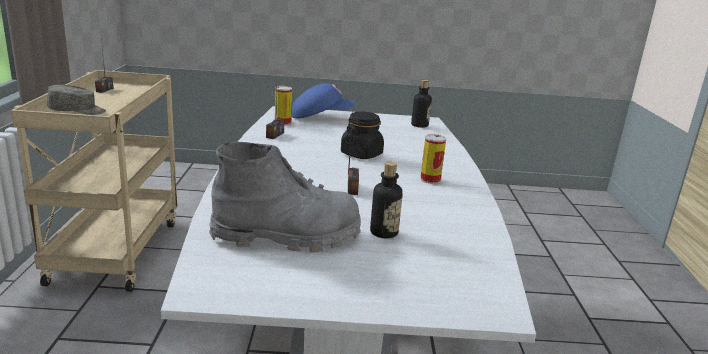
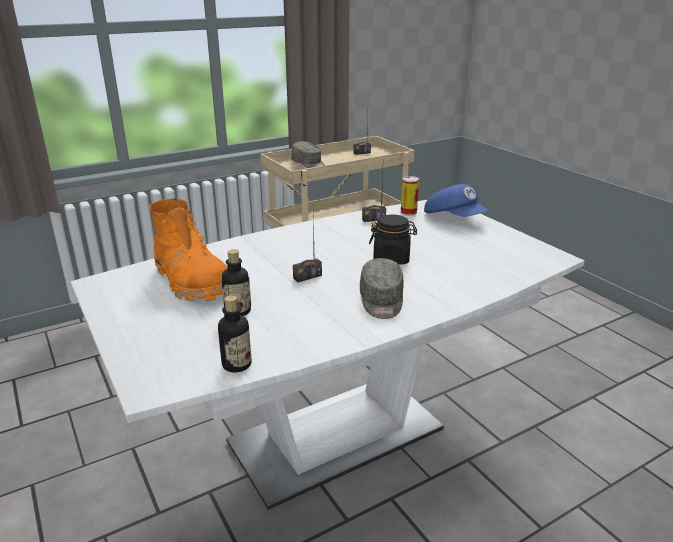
camera: 60 degrees right, 5 degrees up
(287, 236) = (192, 282): grey boot -> orange boot
(419, 125) = (530, 258): bottle -> bottle (236, 364)
(430, 179) = (381, 301): can -> grey cap

